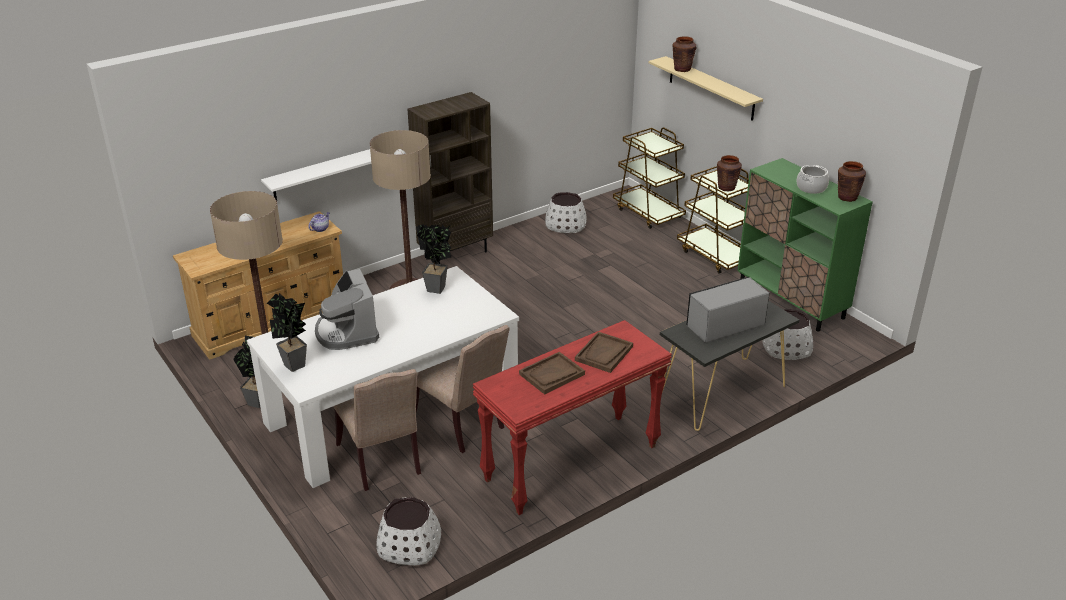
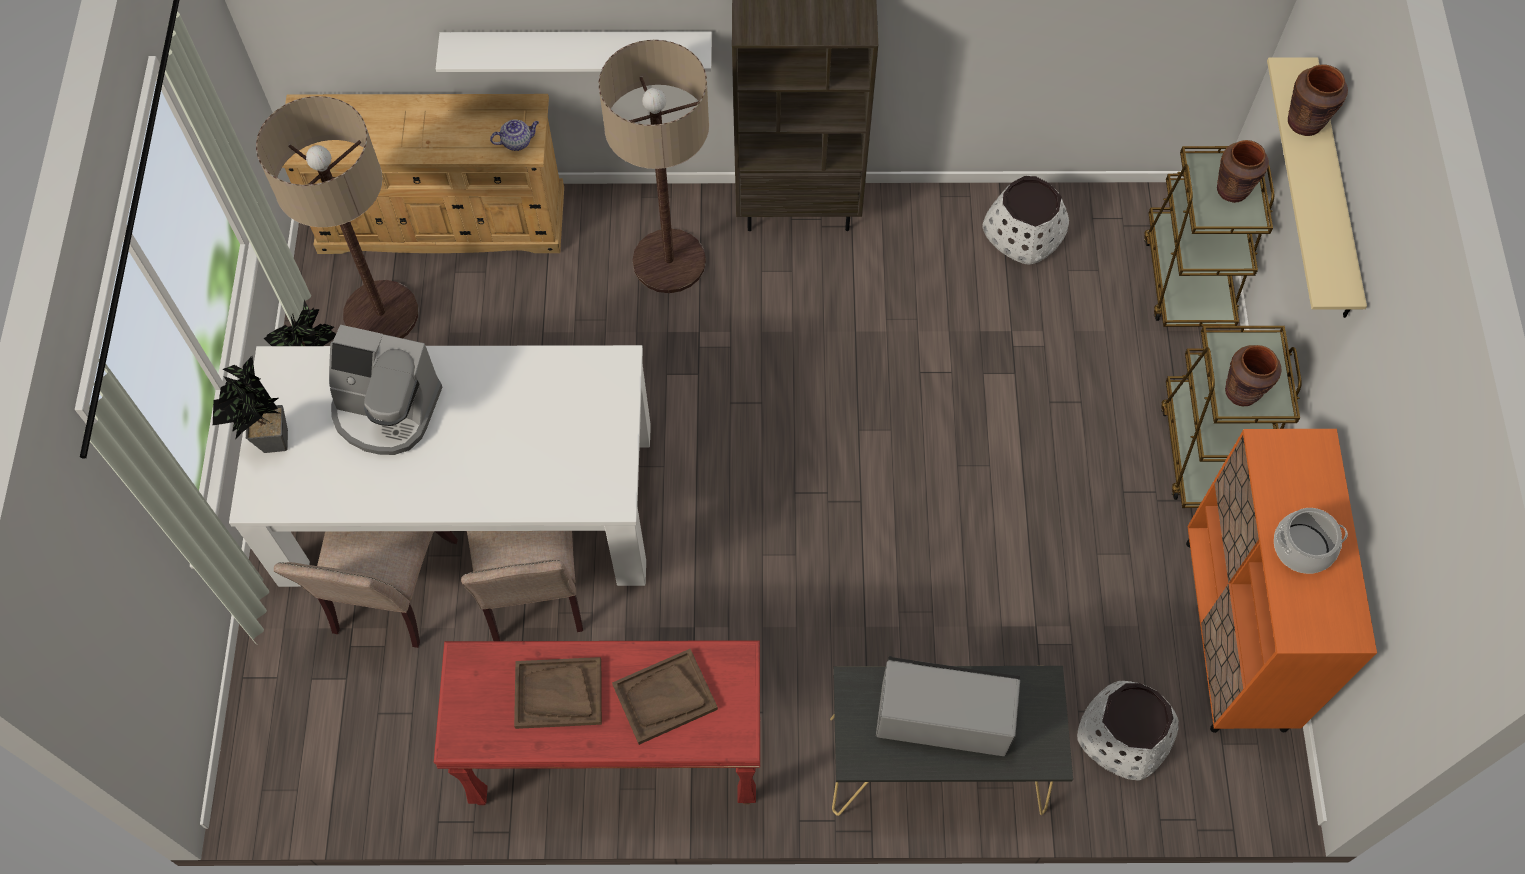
camera: 35 degrees right, 30 degrees up
(347, 332) = (386, 410): coffee machine -> coffee machine turned 90 degrees counterclockwise
(409, 545) = (316, 765): white planter -> none
(438, 290) = (572, 390): potted plant -> none
(791, 300) = (1235, 634): green cabinet -> orange cabinet
(847, 197) = (1340, 614): brown vase -> brown vase (1232, 190)

